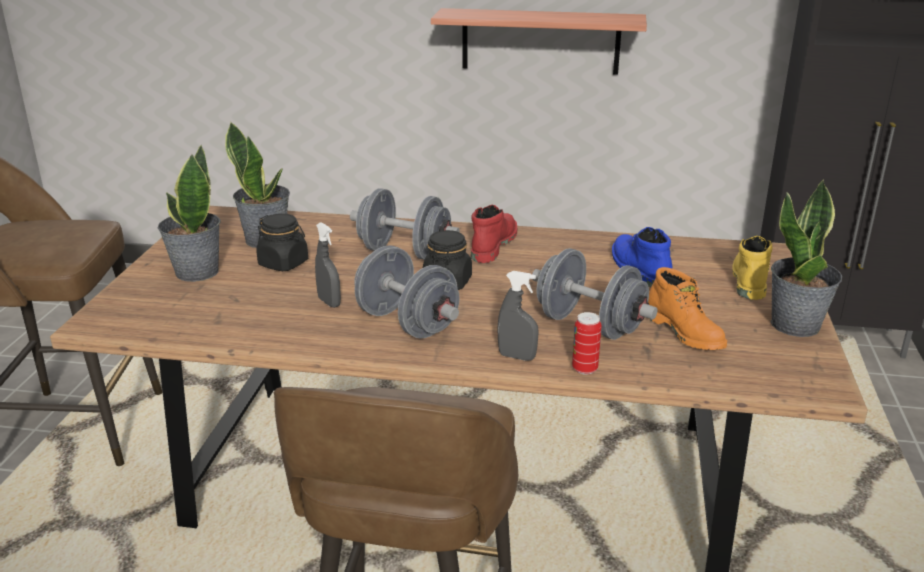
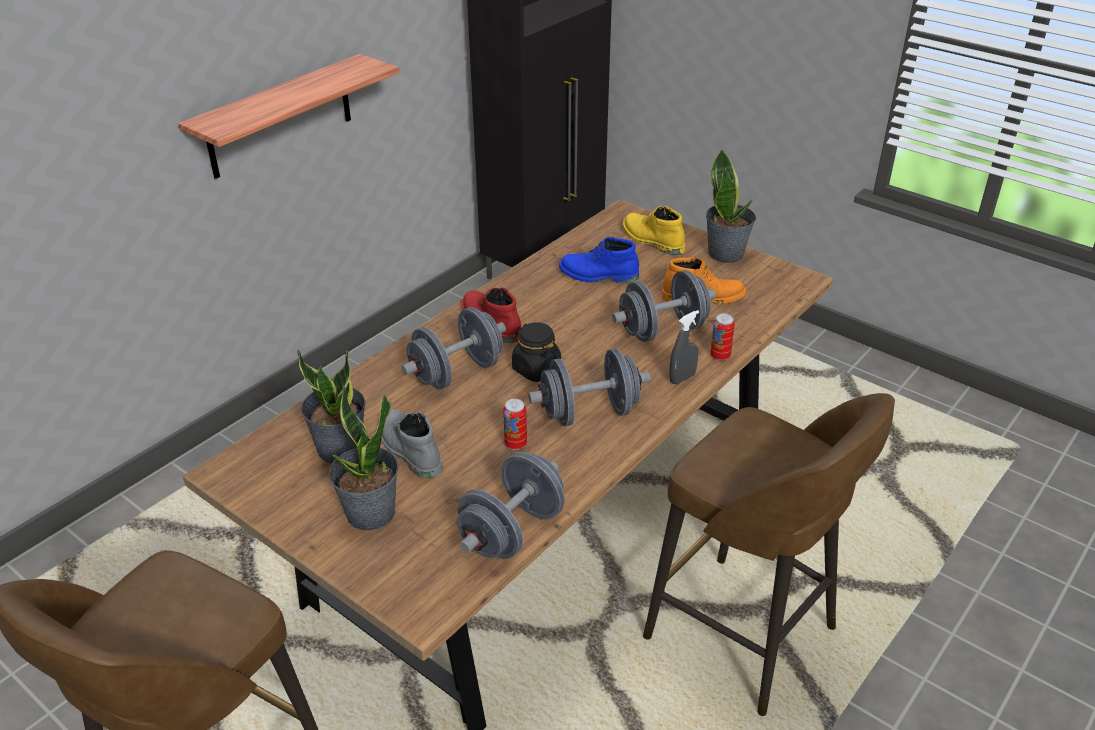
camera: 60 degrees left, 10 degrees up
(209, 332) = (512, 531): none -> grey dumbbell
(283, 263) = (408, 450): black jar -> grey boot
(329, 302) = (515, 444): grey spray bottle -> can

